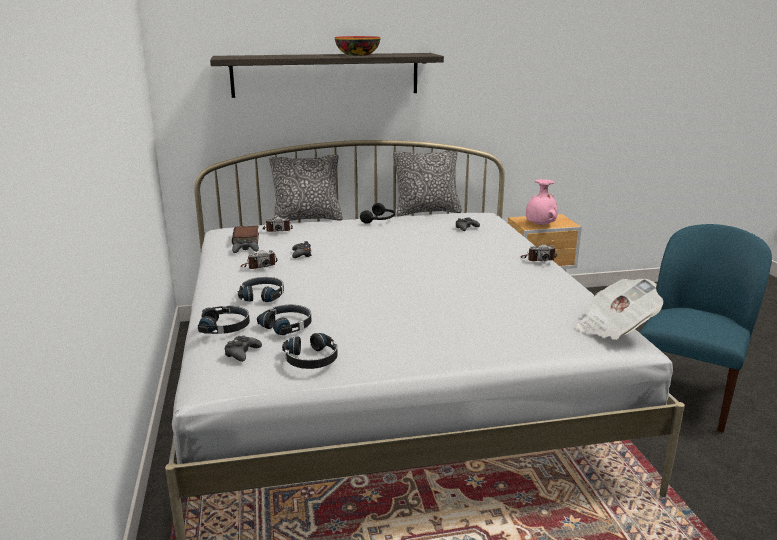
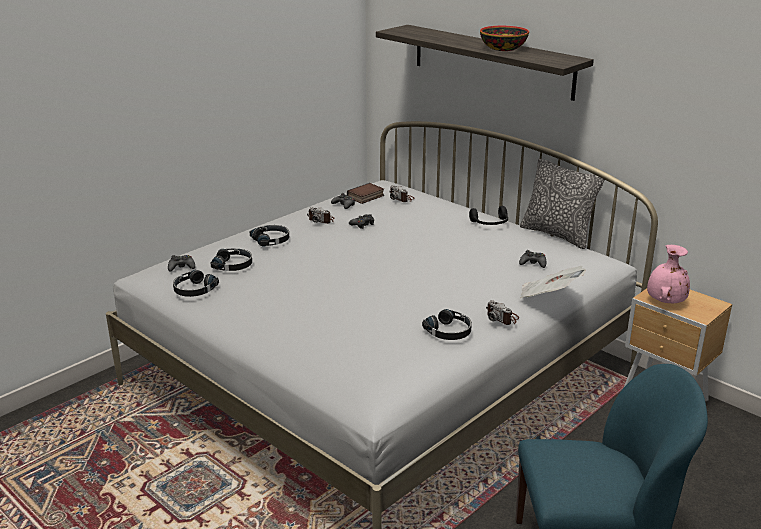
camera: 55 degrees right, 5 degrees up
(225, 326) = (211, 248): black headphones -> black headphones (449, 332)
(307, 219) = (451, 199): pillow -> none
(615, 327) = (381, 389): newspaper -> newspaper (548, 297)

